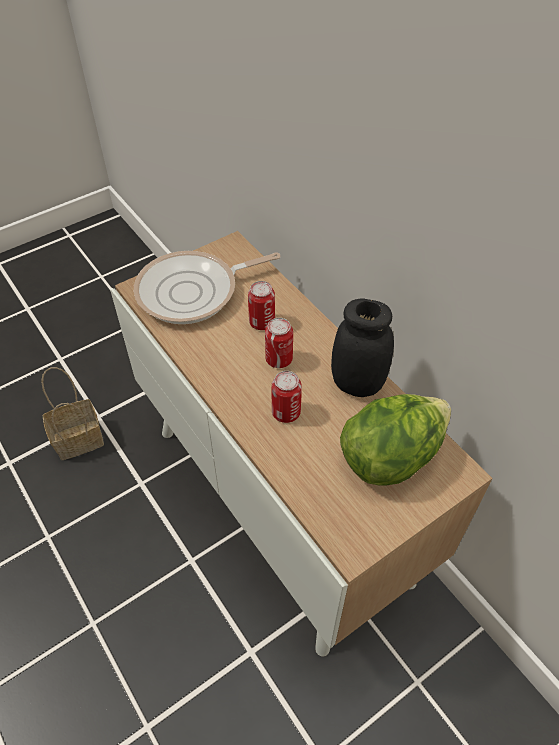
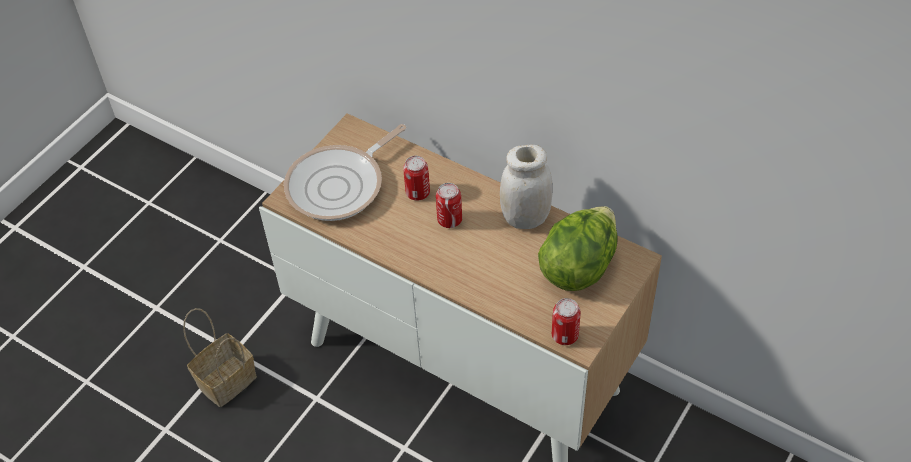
camera: 20 degrees left, 0 degrees up
(286, 412) = (478, 261): can -> can (565, 335)
(357, 384) = (525, 218): black jar -> white jar

